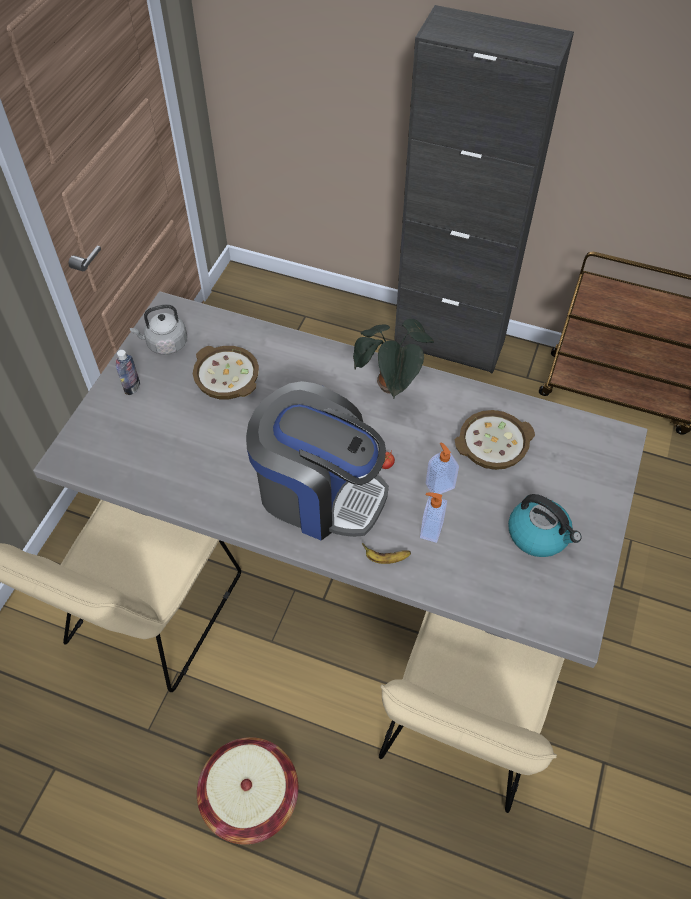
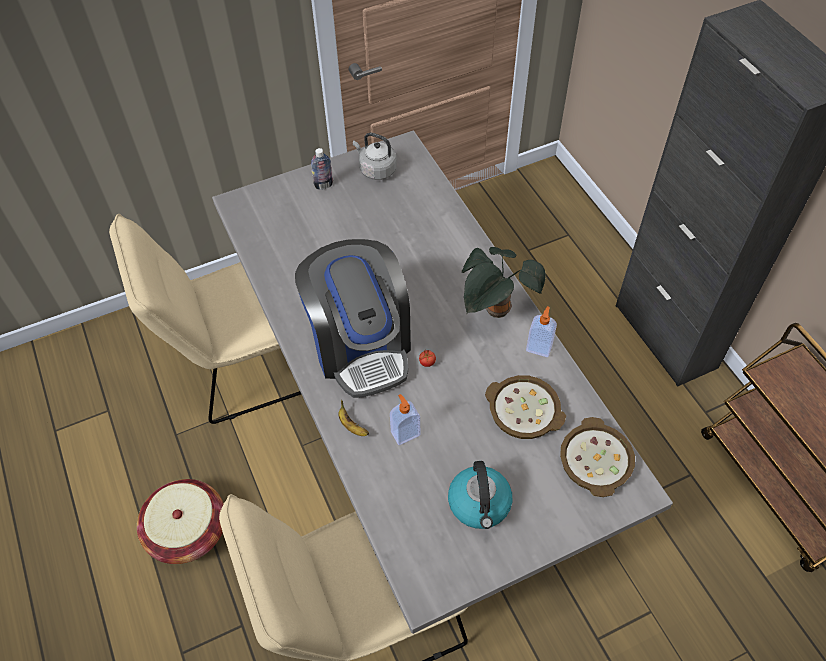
camera: 45 degrees right, 0 degrees up
(226, 379) = (389, 222): bowl -> bowl (594, 462)
(439, 485) = (448, 408): soap dispenser -> soap dispenser (539, 347)

